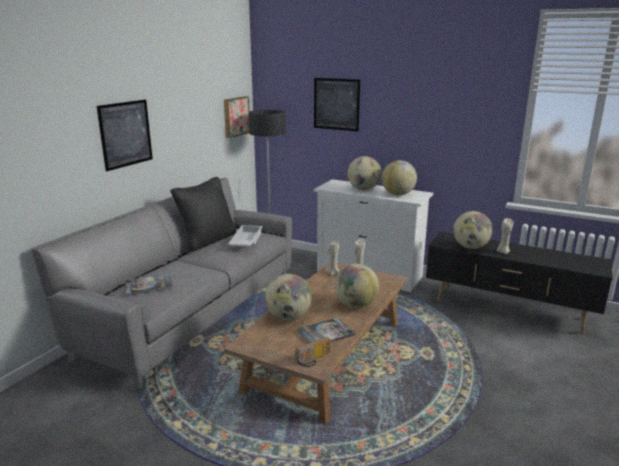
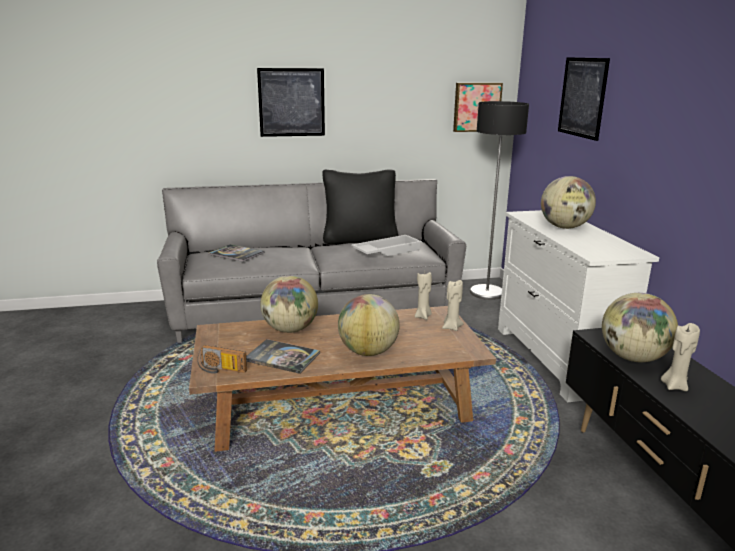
camera: 50 degrees right, 0 degrees up
(398, 194) = (593, 244): globe -> none

